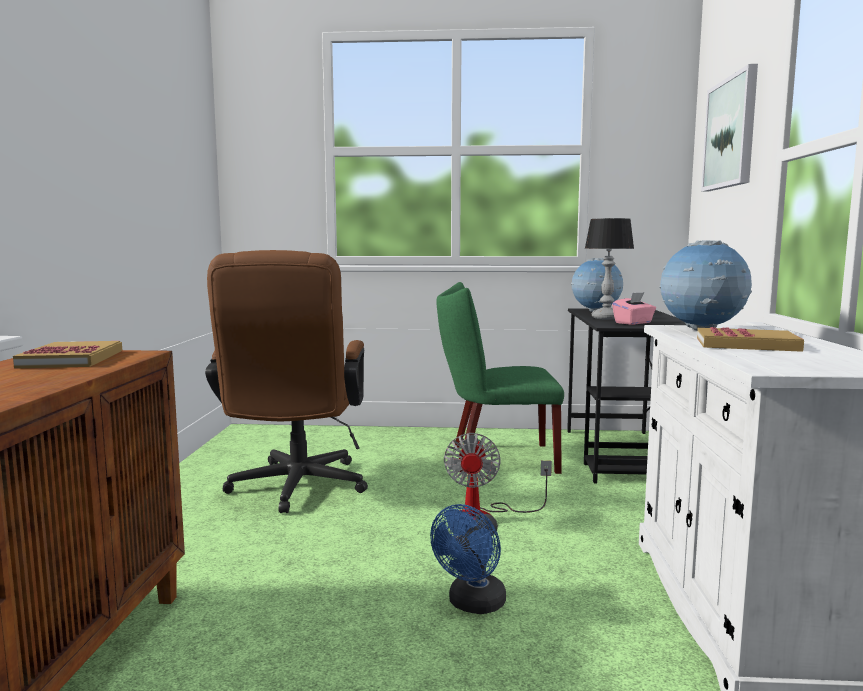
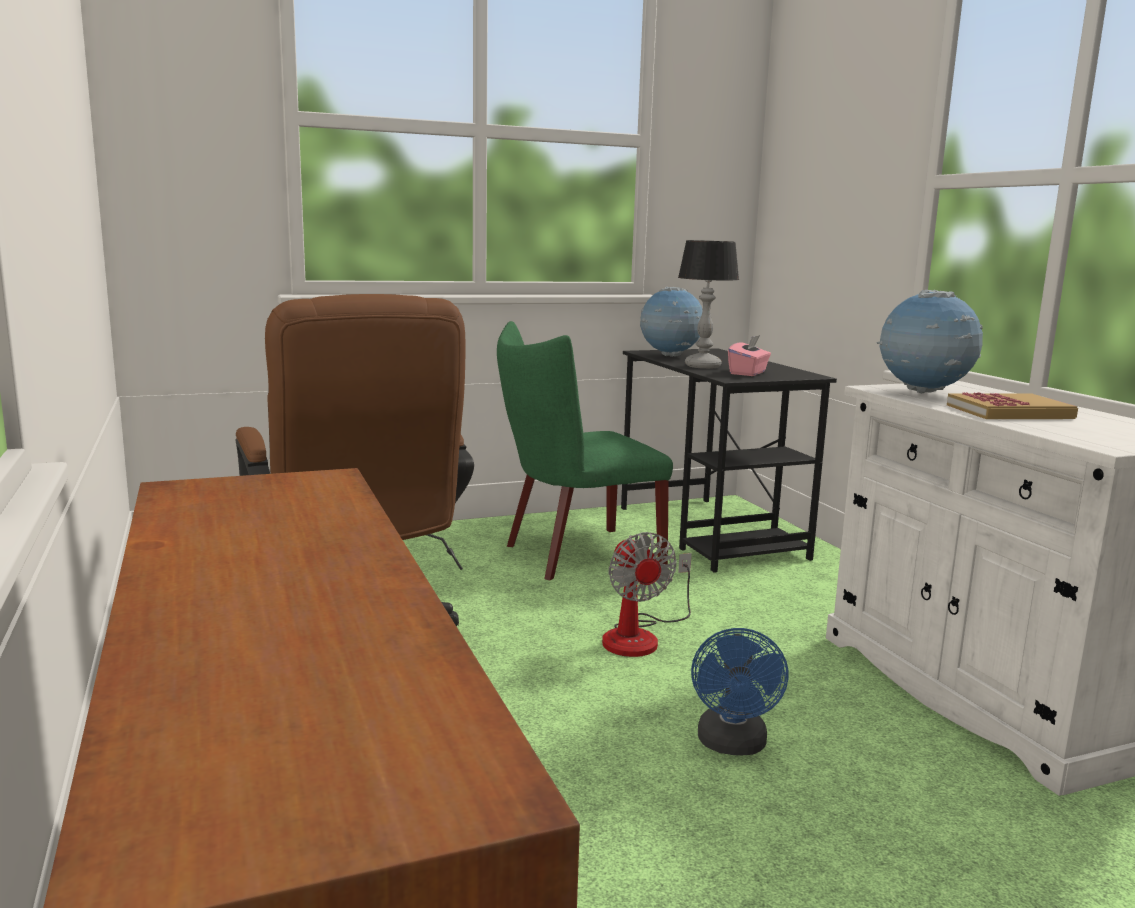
camera: 25 degrees left, 5 degrees up
(72, 359) = (254, 499): book -> none
(731, 133) = (839, 141): picture -> none

